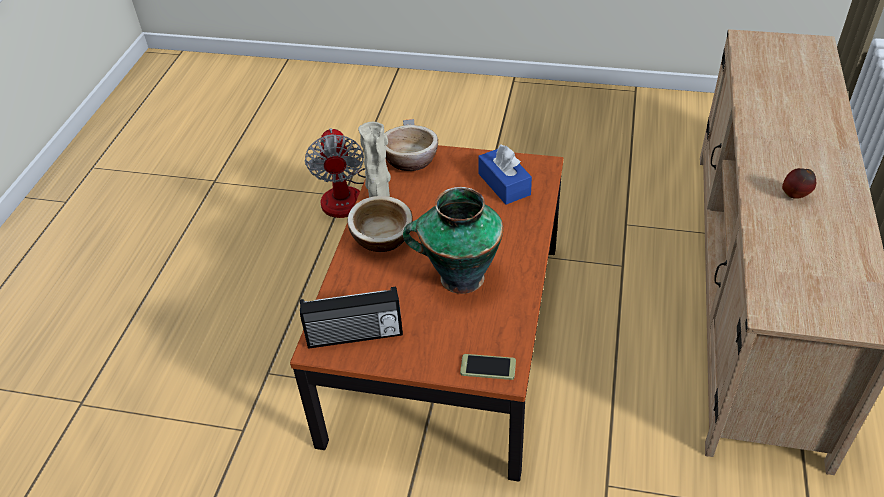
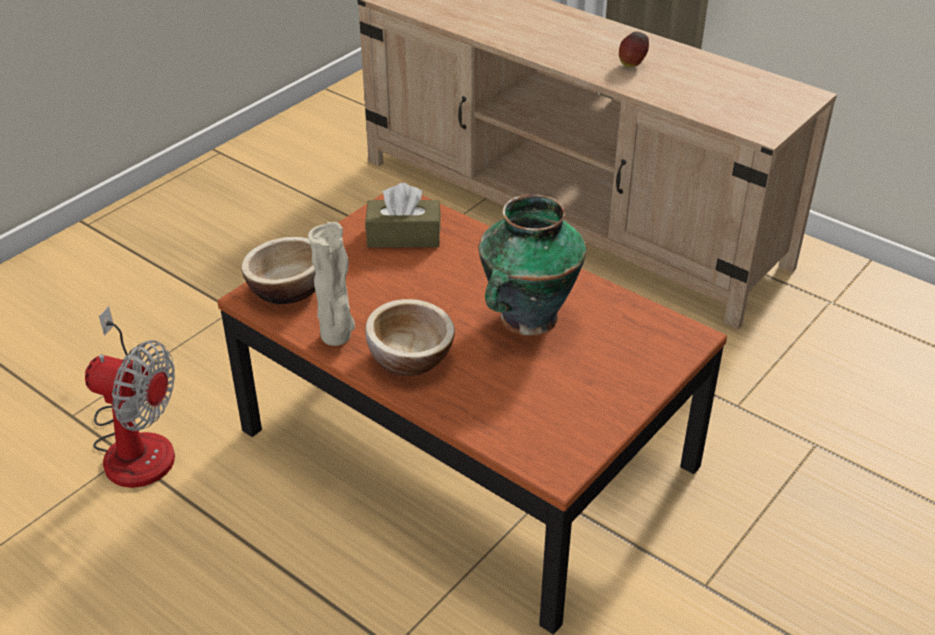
camera: 65 degrees left, 5 degrees down
(355, 336) = (561, 431): radio -> none
(488, 367) = (675, 345): phone -> none
(504, 184) = (403, 236): blue tissue box -> brown tissue box

